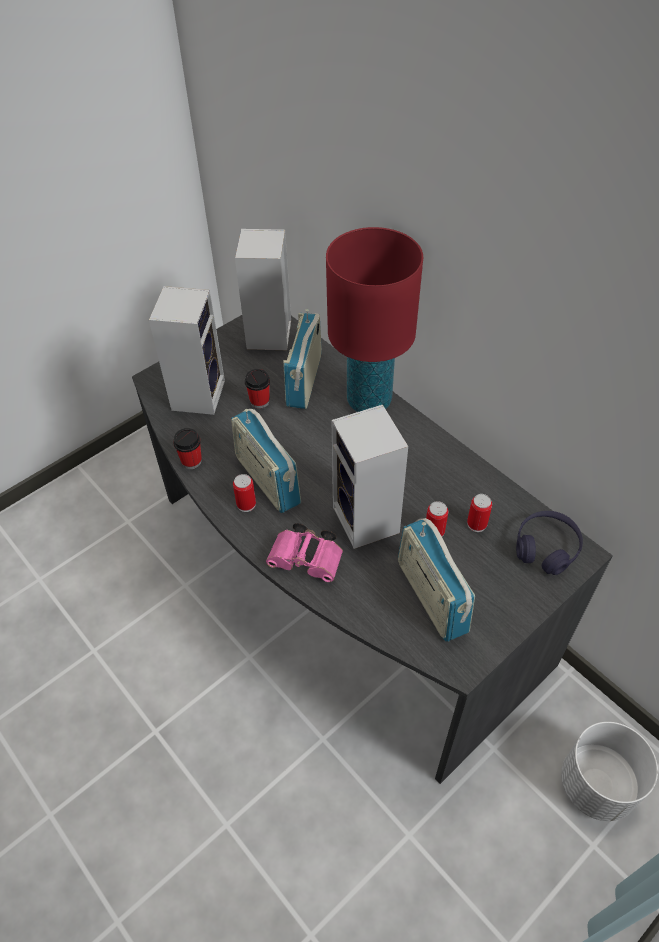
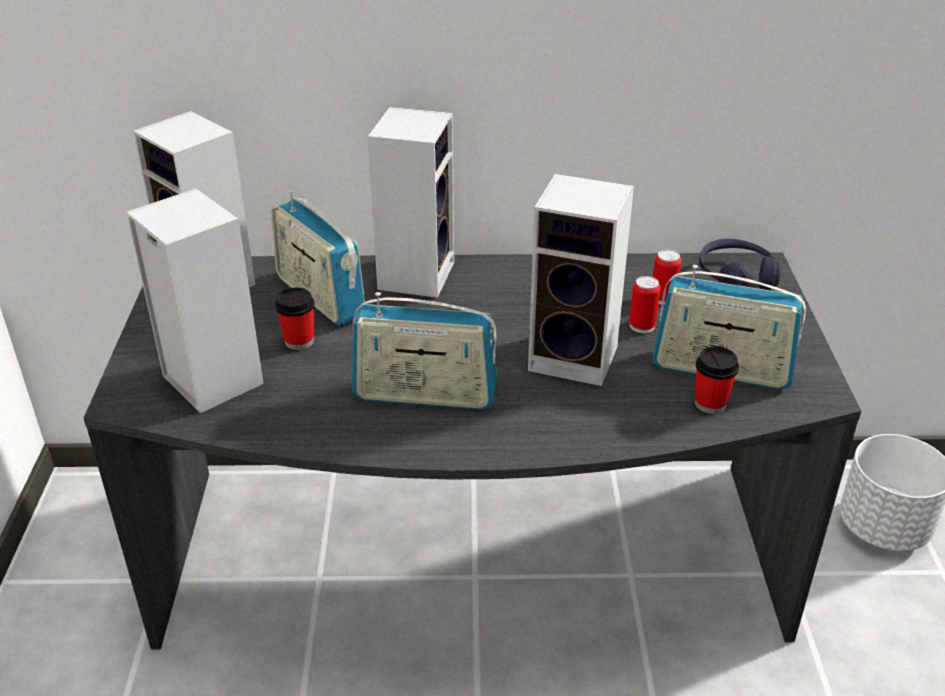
camera: 50 degrees left, 15 degrees down
(191, 461) = (309, 438): cup -> cup (710, 403)
(246, 504) = (438, 429): can -> none
(308, 561) = (579, 425): pink binoculars -> none
(369, 401) = (415, 274): red table lamp -> speaker

